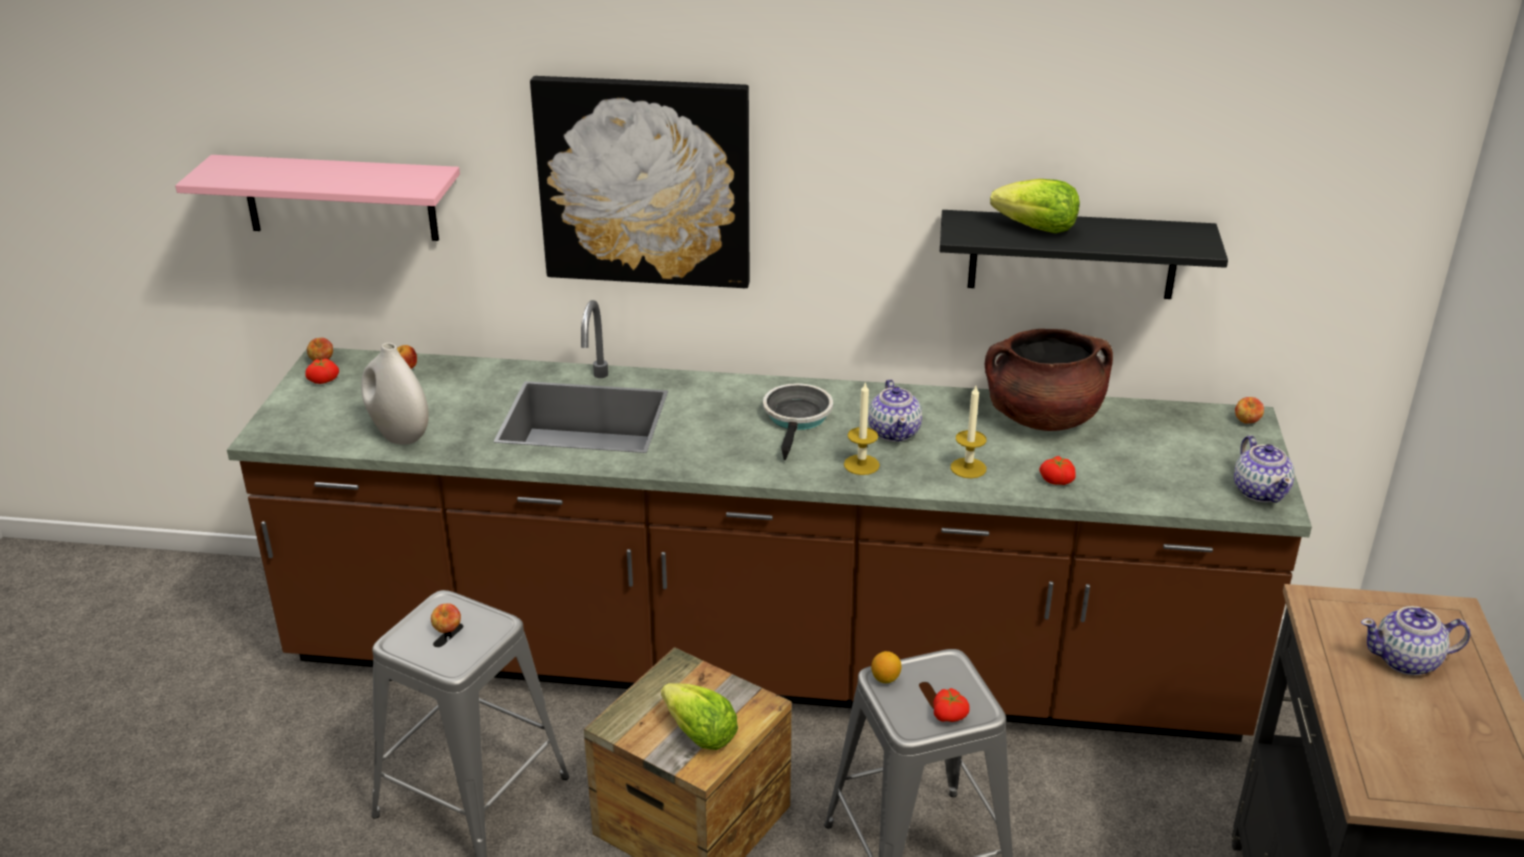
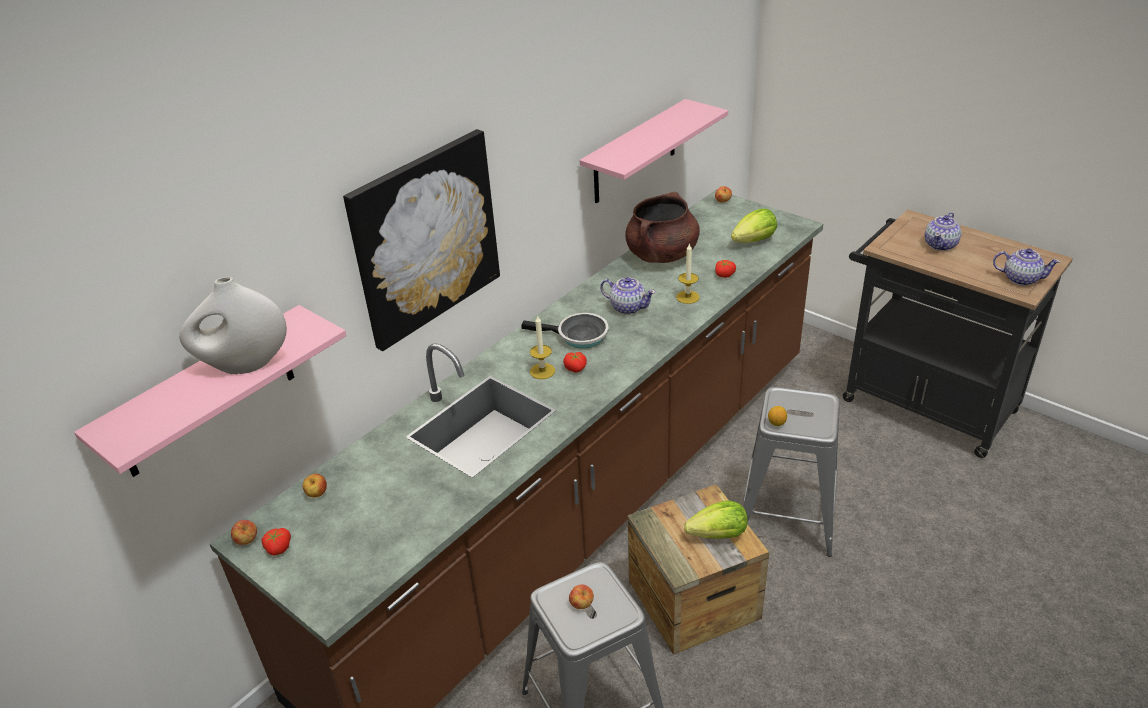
camera: 55 degrees left, 5 degrees up
(399, 435) = (412, 525): white vase -> white vase (244, 365)
(797, 419) = (578, 336): frying pan -> frying pan turned 150 degrees clockwise
(861, 465) = (650, 331): candle -> candle (542, 371)
(950, 715) = (822, 412): tomato -> tomato (576, 368)
(1037, 229) = (638, 142): lettuce -> lettuce (754, 241)
(1073, 254) = (635, 152): black shelf -> pink shelf
(1260, 491) = (784, 223): teapot -> teapot (1020, 278)

